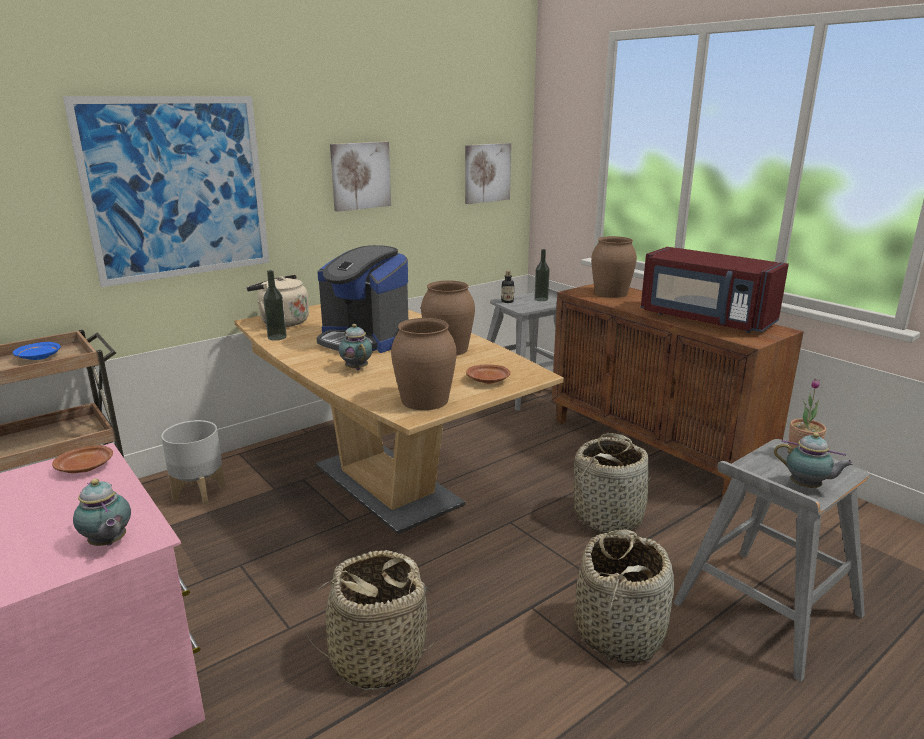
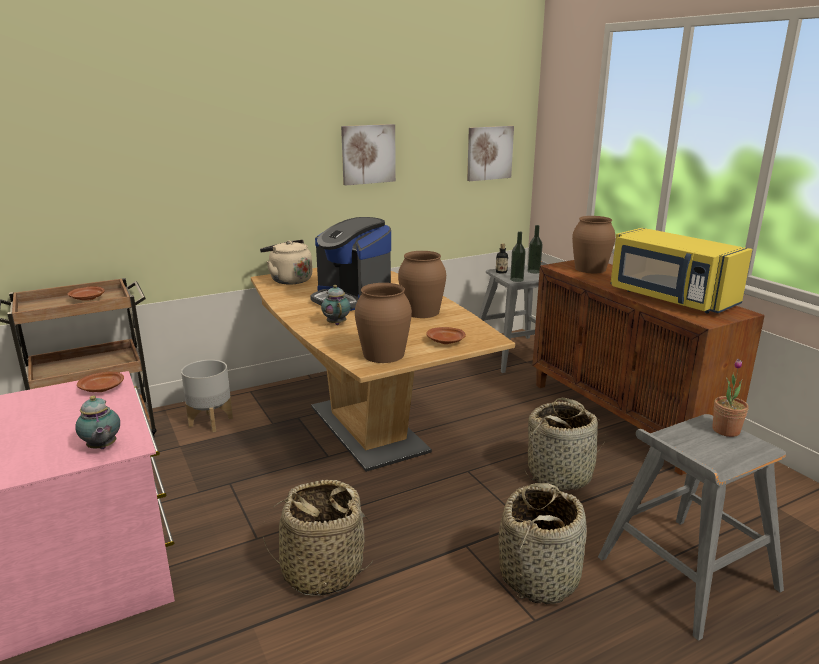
camera: 10 degrees right, 0 degrees up
(38, 357) = (87, 298): blue plate -> brown plate
(177, 188) = (207, 163): picture -> none
(277, 337) = (280, 293): bottle -> bottle (516, 279)
(705, 320) = (670, 298): red microwave -> yellow microwave
(807, 487) = (717, 459): teapot -> none

